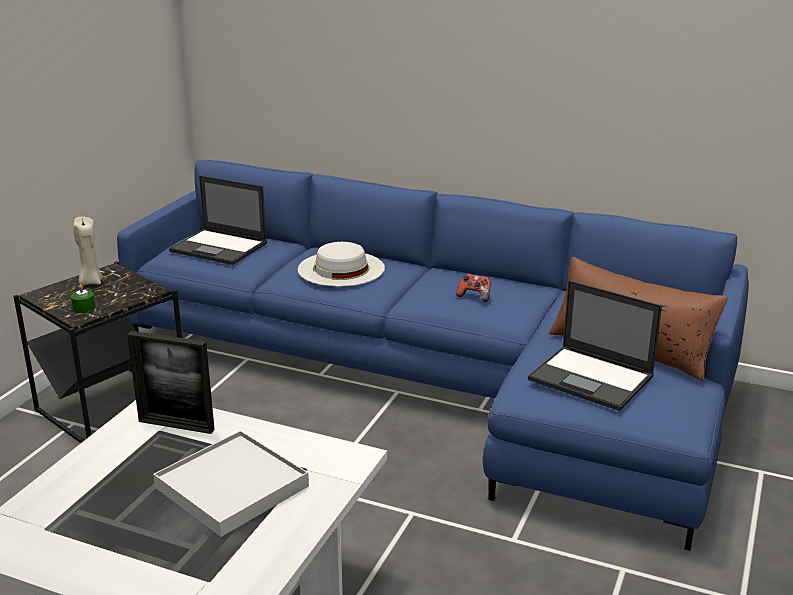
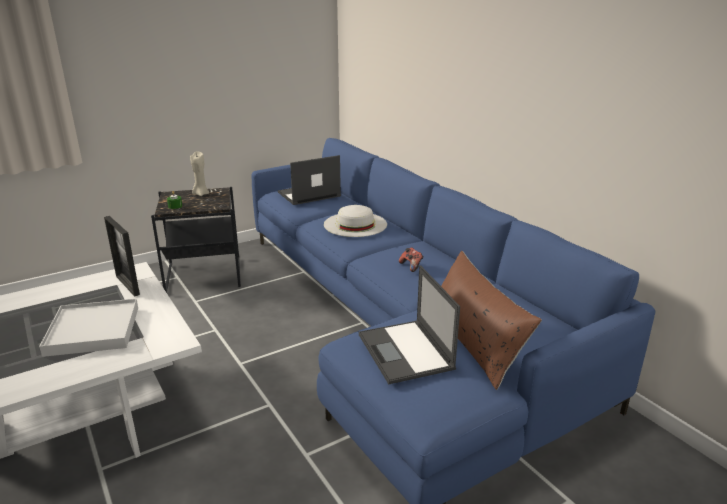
camera: 35 degrees right, 0 degrees up
(220, 247) = (308, 194): laptop -> laptop turned 90 degrees clockwise

